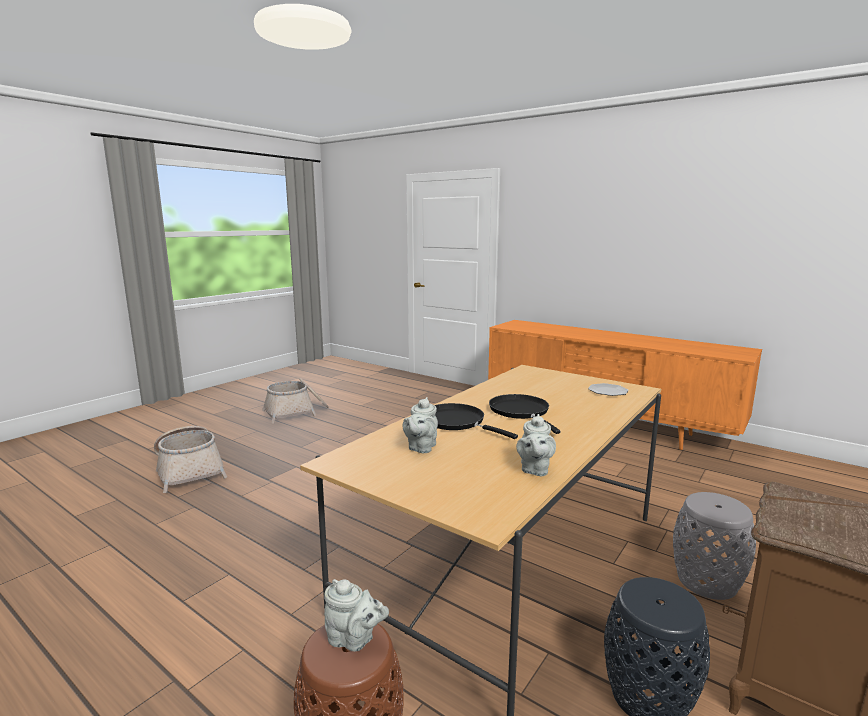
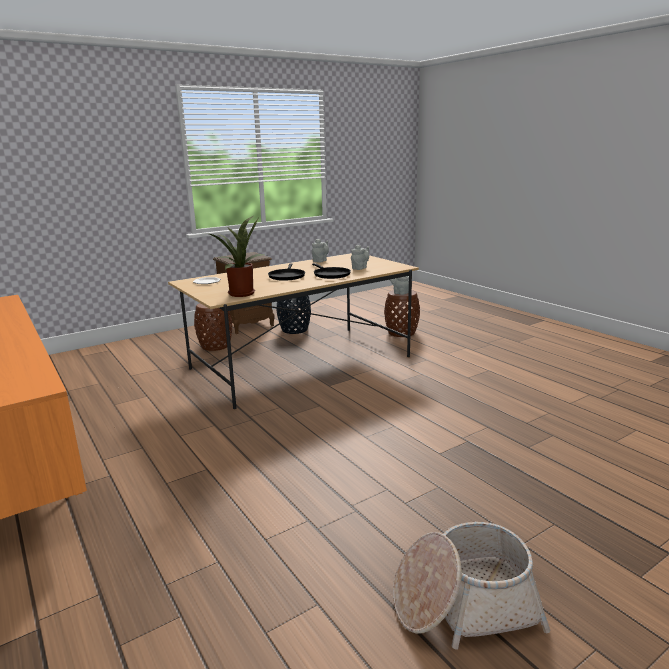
camera: 160 degrees left, 5 degrees up
(189, 470) = (570, 468): basket -> none
(524, 379) = (240, 293): none -> potted plant
(707, 582) = (215, 346): grey stool -> brown stool

